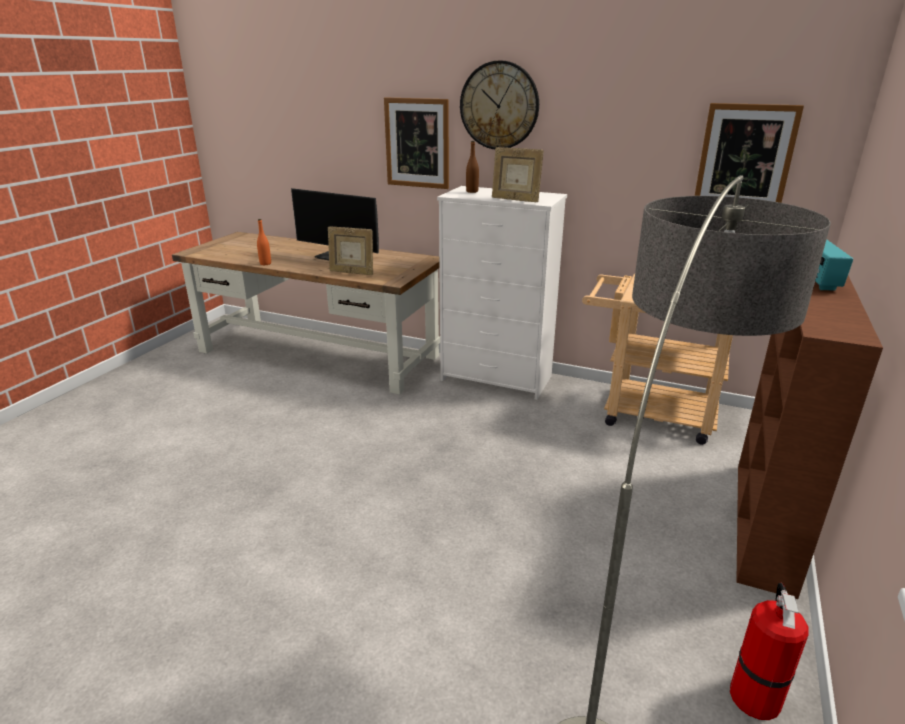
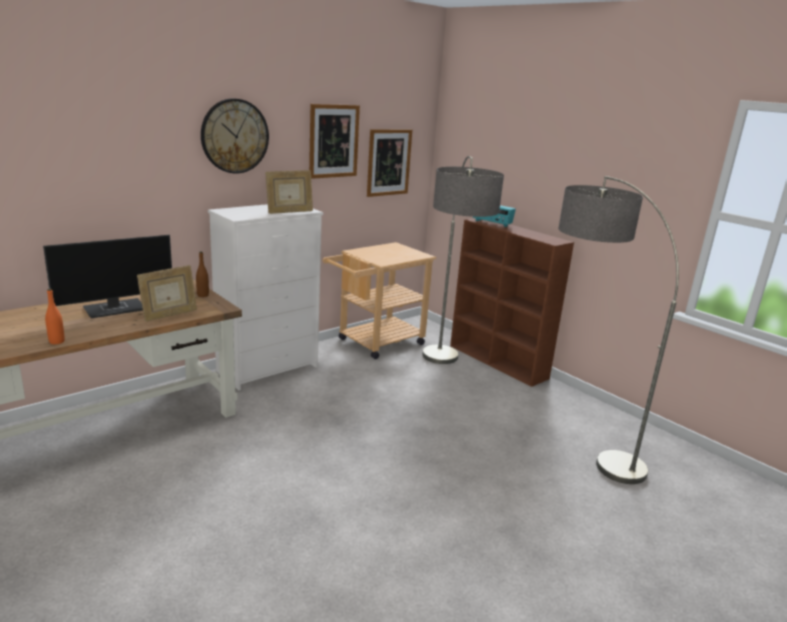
camera: 65 degrees left, 5 degrees down
(417, 143) = (156, 175): picture -> picture (333, 141)
(472, 191) = (238, 212): brown bottle -> brown bottle (203, 295)
(641, 487) = (444, 376): none -> floor lamp
(754, 695) = (596, 413): fire extinguisher -> none

